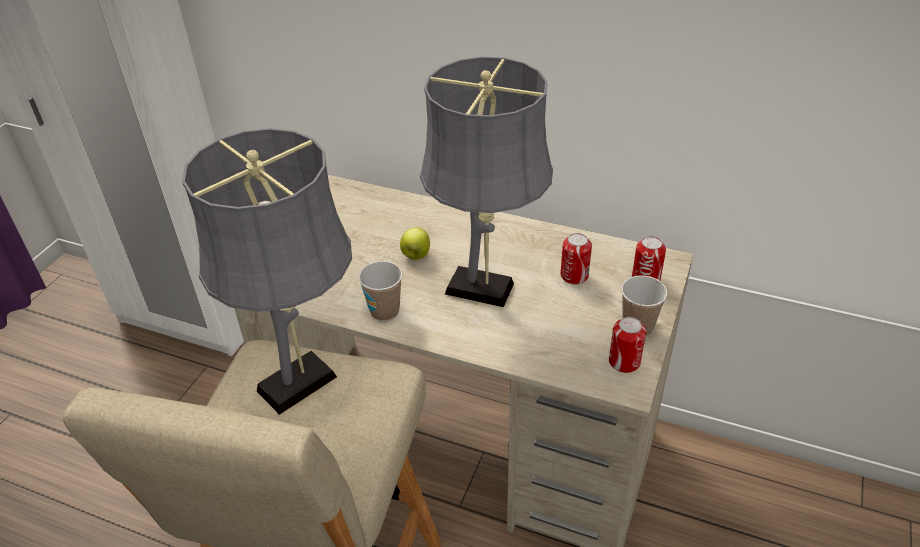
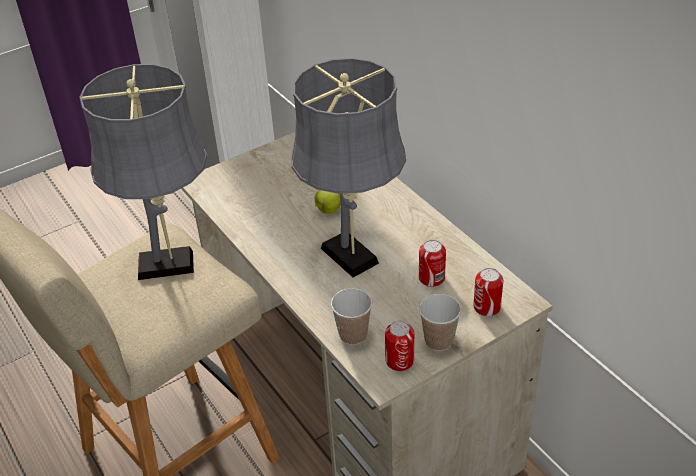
camera: 35 degrees right, 0 degrees up
(384, 311) = (267, 242): cup -> cup (353, 335)

